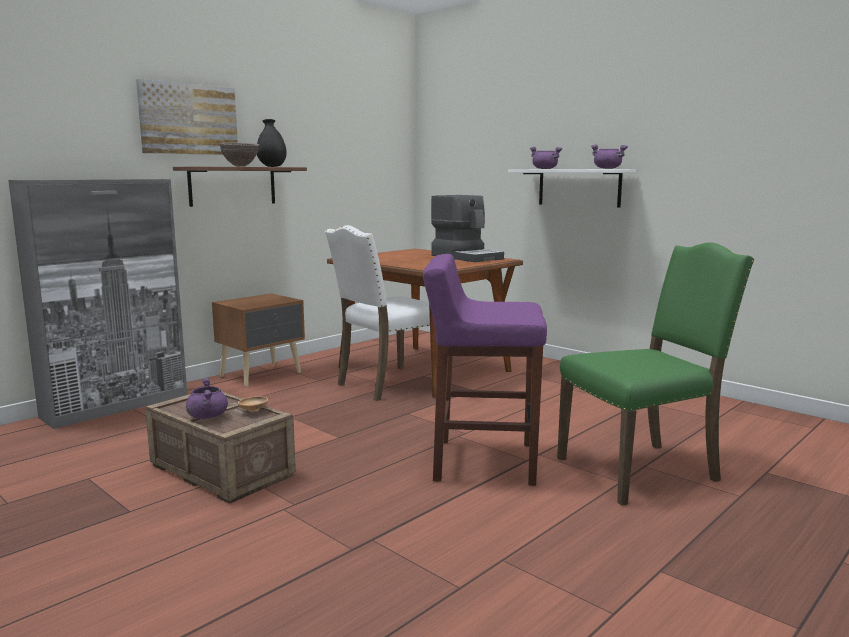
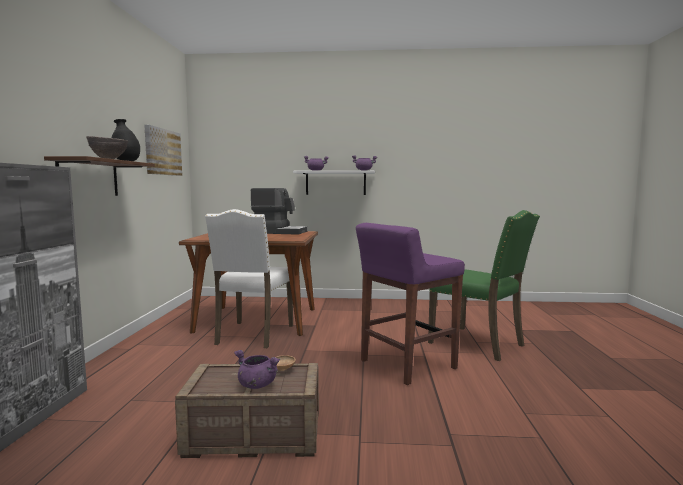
camera: 40 degrees left, 5 degrees down
(188, 119) = (55, 110): picture -> picture (162, 152)
(262, 375) = (131, 353): brown nightstand -> none
(641, 470) = (479, 344): green chair -> green chair turned 105 degrees clockwise

